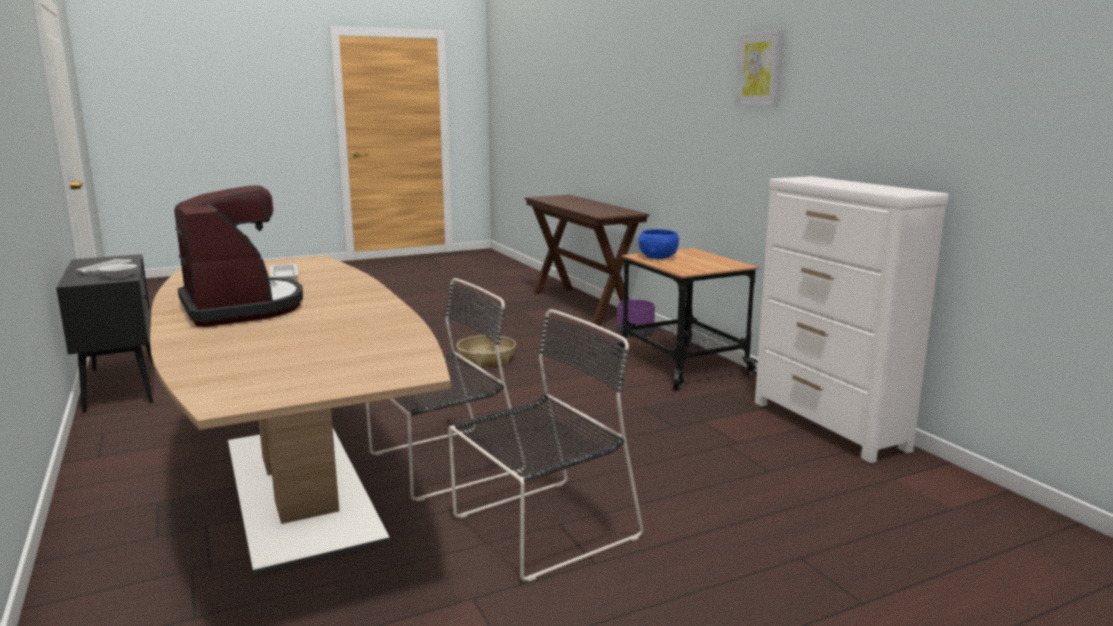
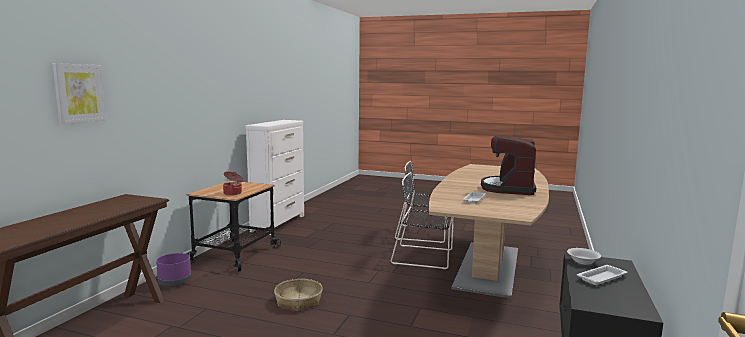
camera: 135 degrees left, 5 degrees down
(658, 257) = (233, 193): blue bowl -> cooking pot
(760, 69) = (206, 73): picture -> picture (79, 93)

